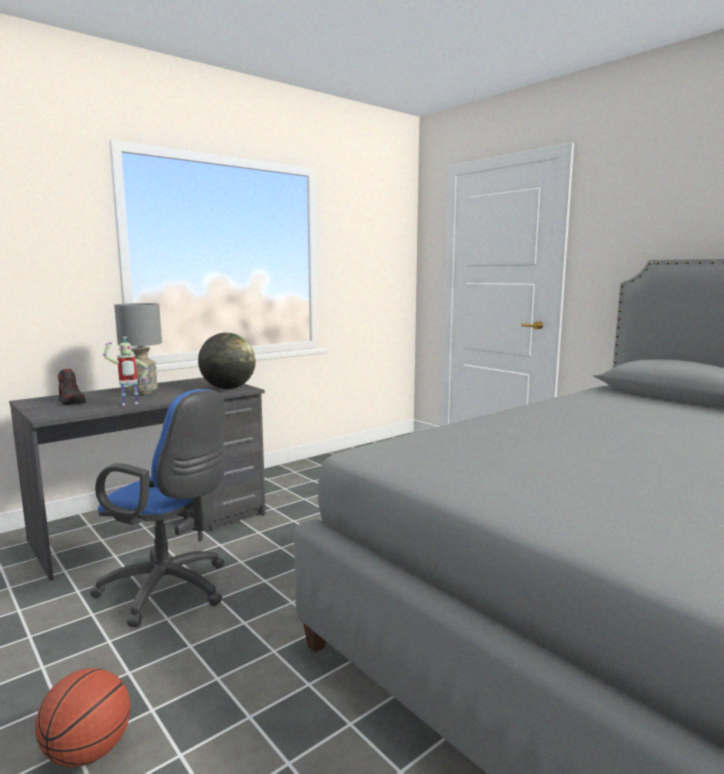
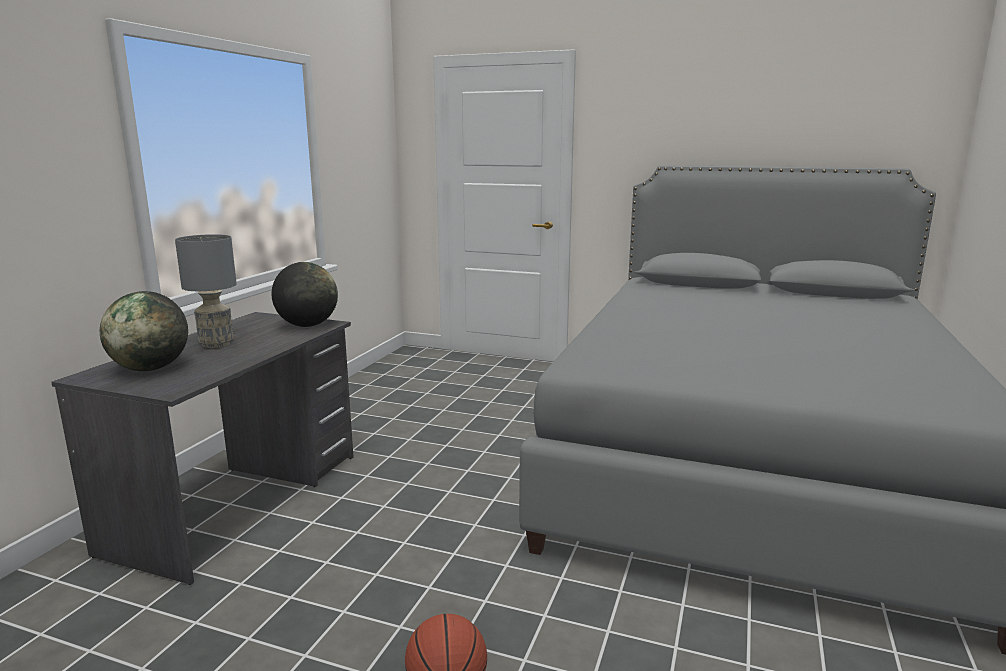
camera: 30 degrees left, 5 degrees up
(72, 401) = (150, 369): shoe -> globe
(129, 404) = (238, 361): toy robot -> none
(171, 591) = (347, 551): blue office chair -> none

